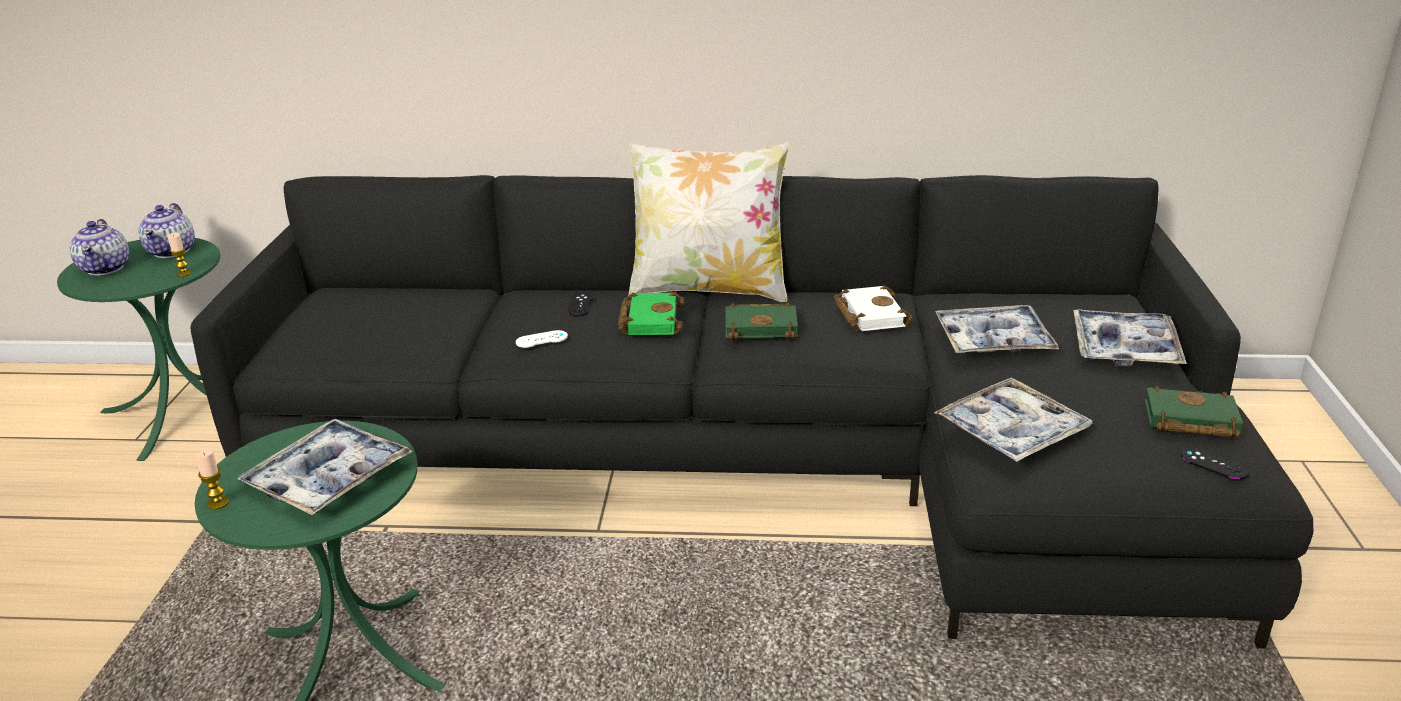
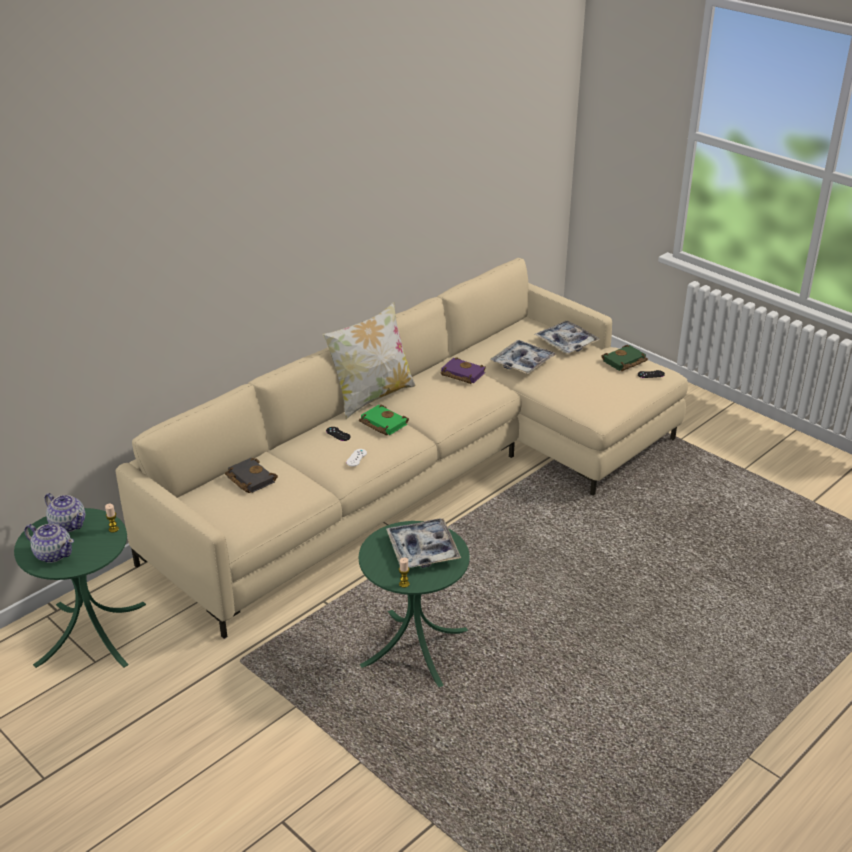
camera: 50 degrees left, 5 degrees up
(403, 302) = (249, 479): none -> black book
(760, 459) = (427, 474): black sofa -> beige sofa
(762, 326) = (433, 401): green book -> none
(868, 314) = (461, 374): white book -> purple book
(1011, 431) = (583, 396): tray -> none

